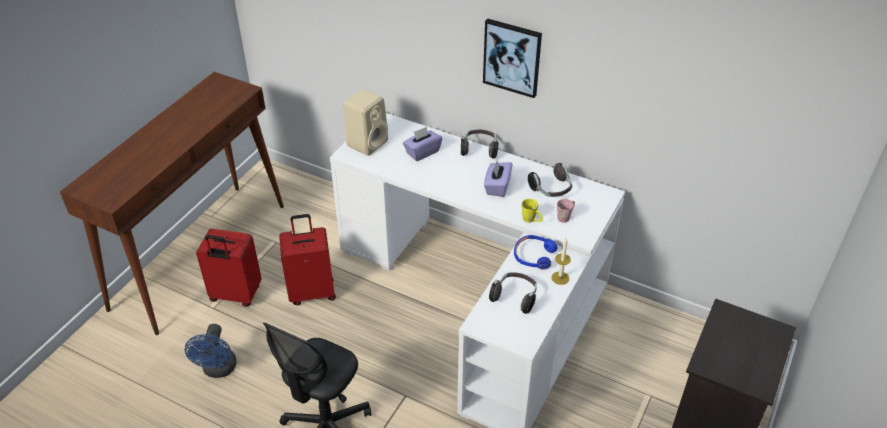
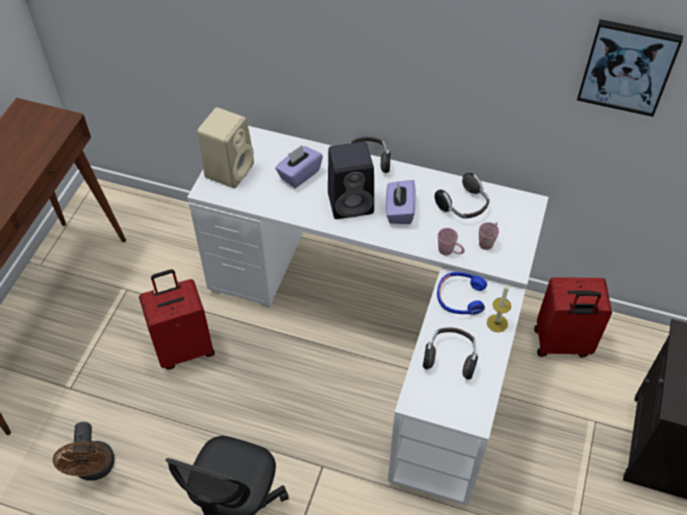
camera: 10 degrees left, 10 degrees up
(218, 370) = (95, 469): blue fan -> brown fan
(235, 295) = (93, 367): red suitcase -> red suitcase (561, 344)
(460, 176) = (352, 202): none -> black speaker
(512, 57) = (405, 55): picture -> picture (627, 67)
(532, 220) = (450, 252): yellow mug -> pink mug

